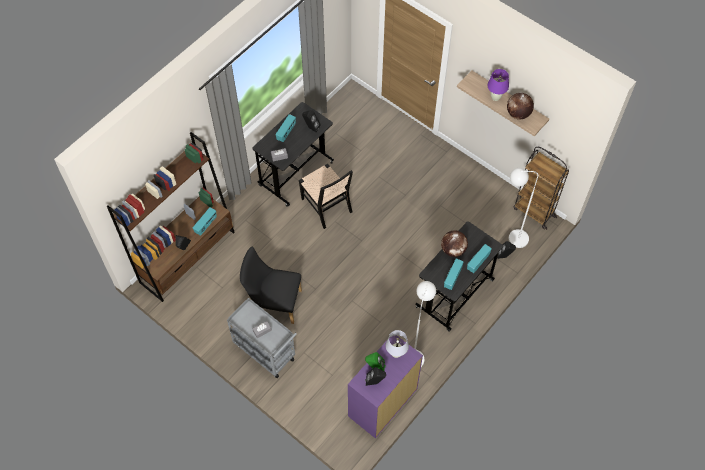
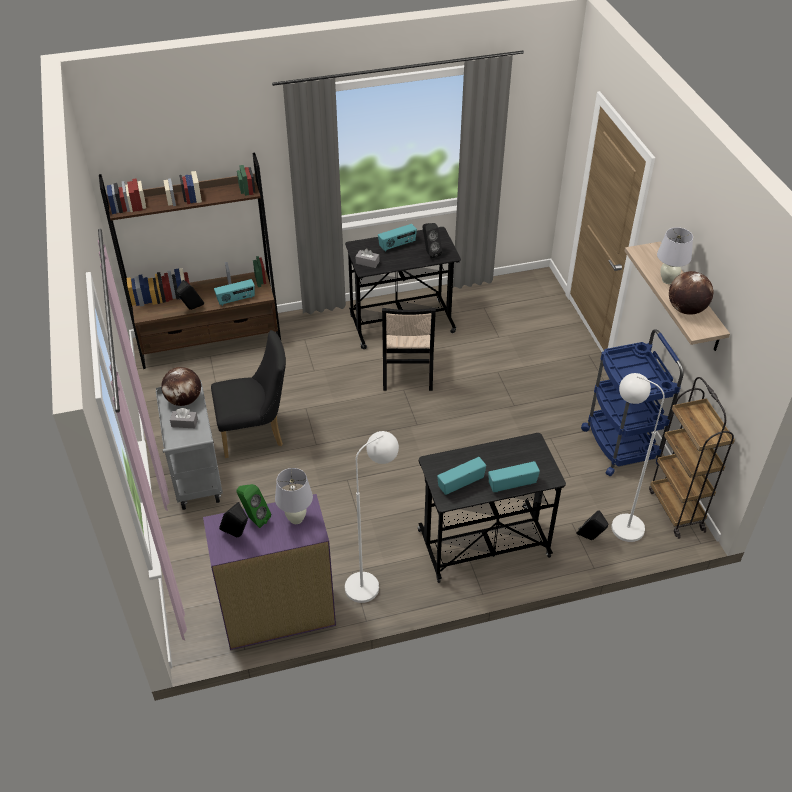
camera: 35 degrees right, 15 degrees down
(274, 302) = (256, 433): black chair -> black chair turned 120 degrees clockwise
(453, 250) = (491, 454): globe -> globe (184, 400)
(480, 188) = (620, 446): none -> blue cart
(495, 98) = (668, 280): purple table lamp -> white table lamp

